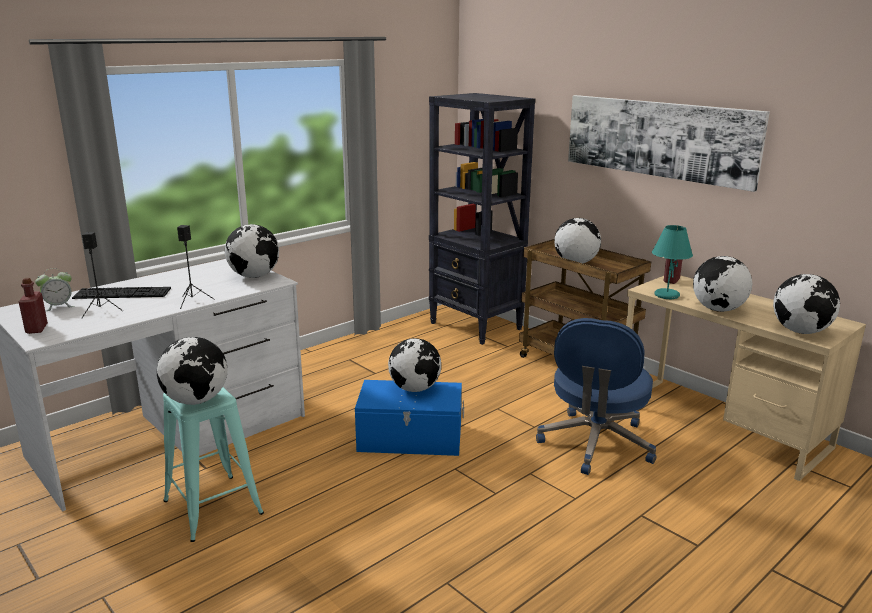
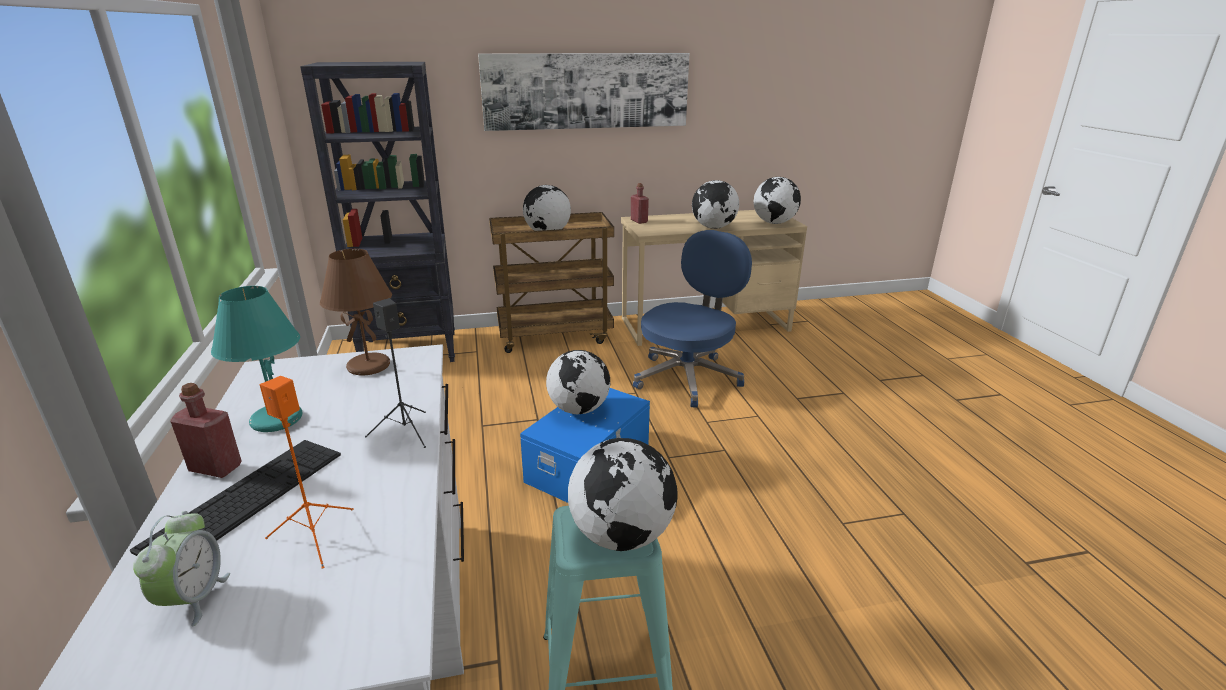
camera: 60 degrees left, 5 degrees up
(36, 329) = (305, 647): red bottle -> red bottle (216, 468)
(100, 311) = (315, 537): black speaker -> orange speaker
(254, 276) = (369, 366): globe -> brown table lamp
(595, 444) = (688, 377): blue office chair -> blue office chair turned 105 degrees counterclockwise
(666, 295) = (667, 230): turquoise table lamp -> turquoise table lamp (276, 420)

